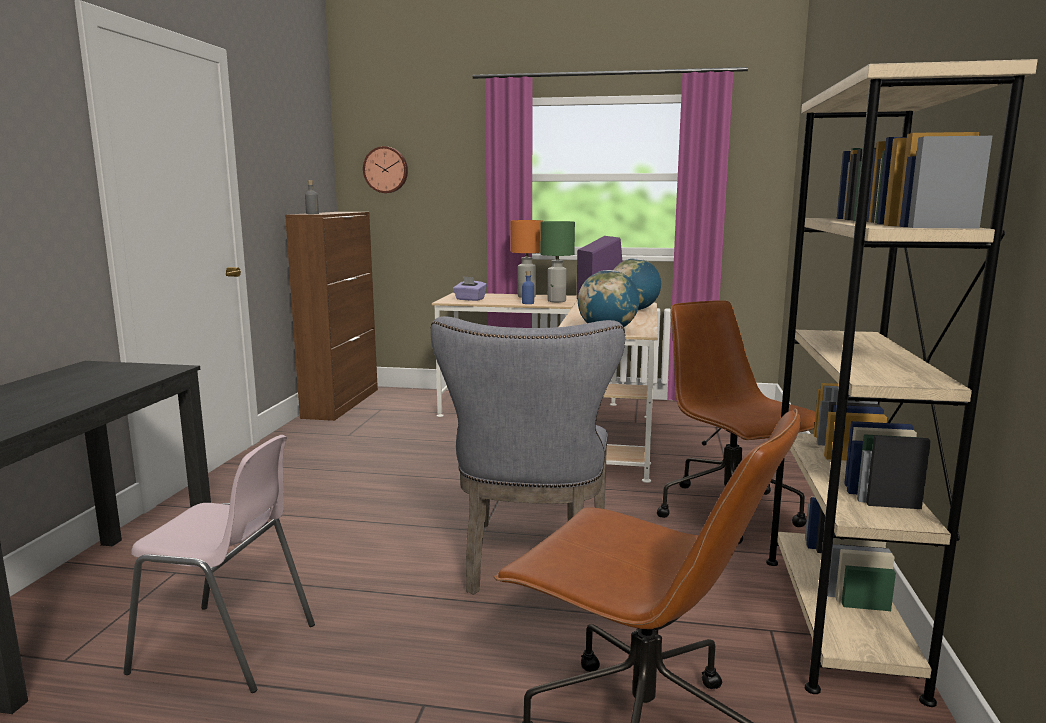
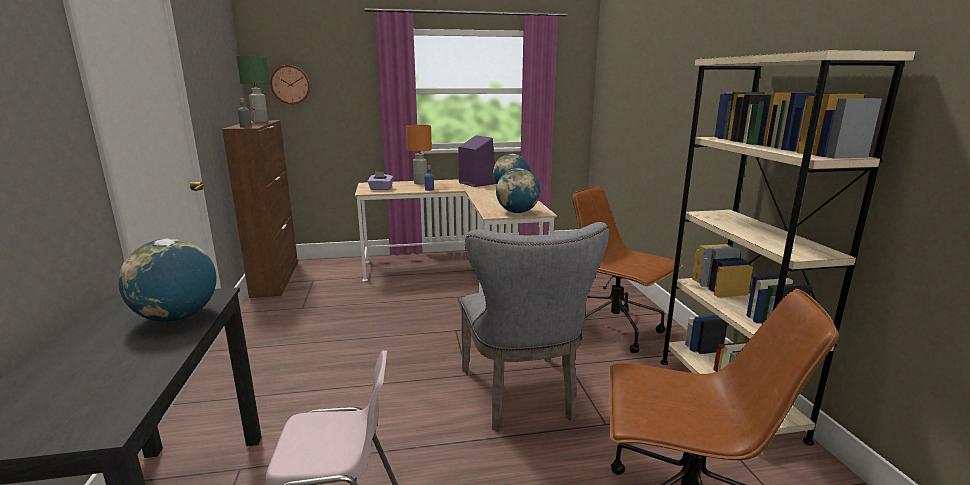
camera: 20 degrees left, 5 degrees up
(116, 380) = (177, 317): none -> globe
(556, 301) = (448, 186): green table lamp -> green table lamp (260, 122)

